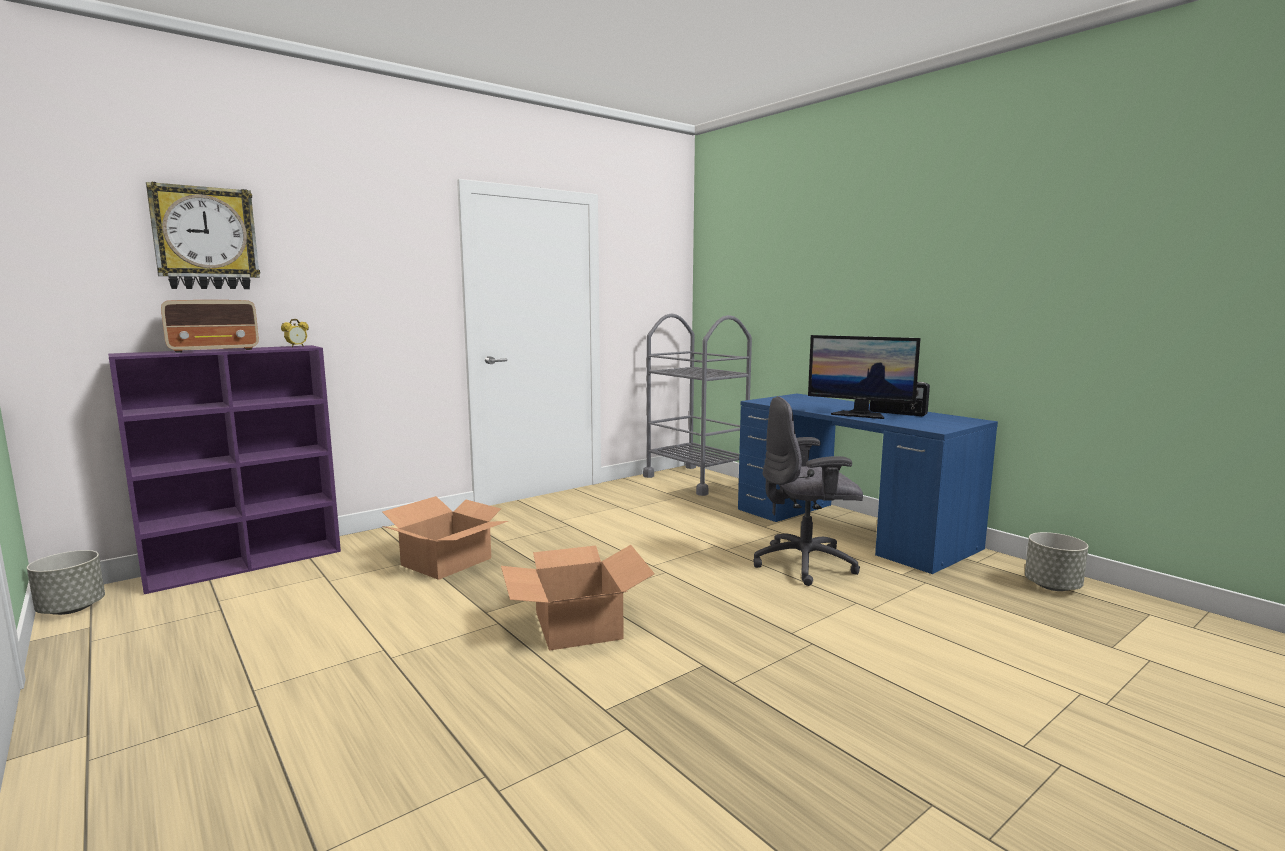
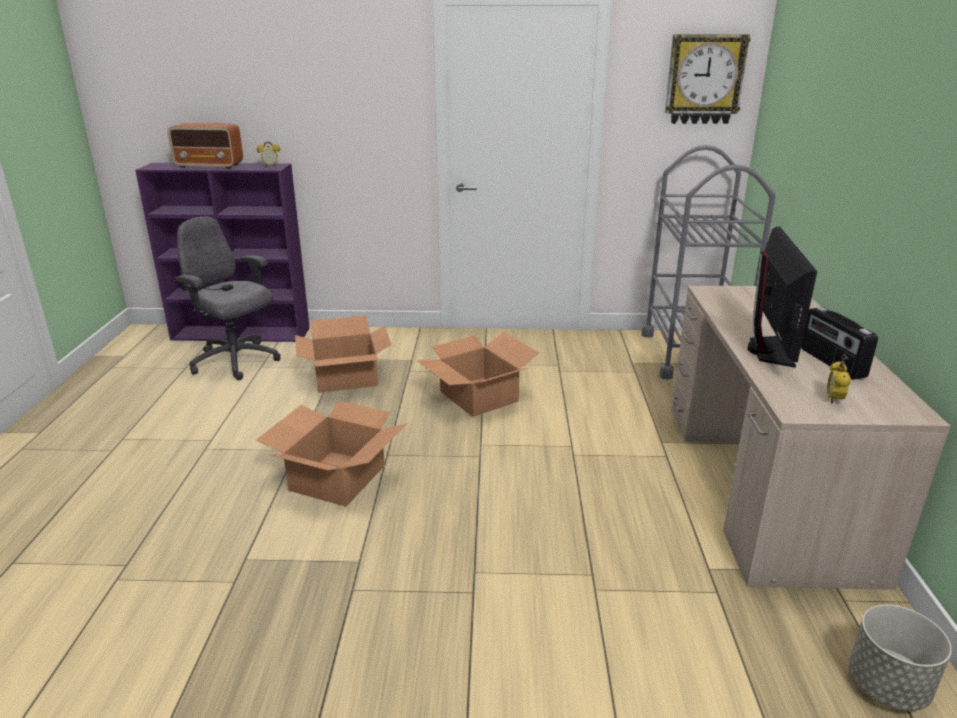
camera: 40 degrees right, 15 degrees up
(71, 609) = (132, 338): grey planter -> none
(205, 238) = (210, 69): wall clock -> wall clock (704, 79)
(594, 540) = (478, 397): none -> cardboard box
(806, 564) = (622, 507): grey office chair -> grey office chair (236, 362)
(850, 528) = (761, 483): blue desk -> beige desk
(859, 414) = (768, 351): monitor -> monitor turned 150 degrees counterclockwise
(937, 423) = (833, 400): none -> alarm clock

